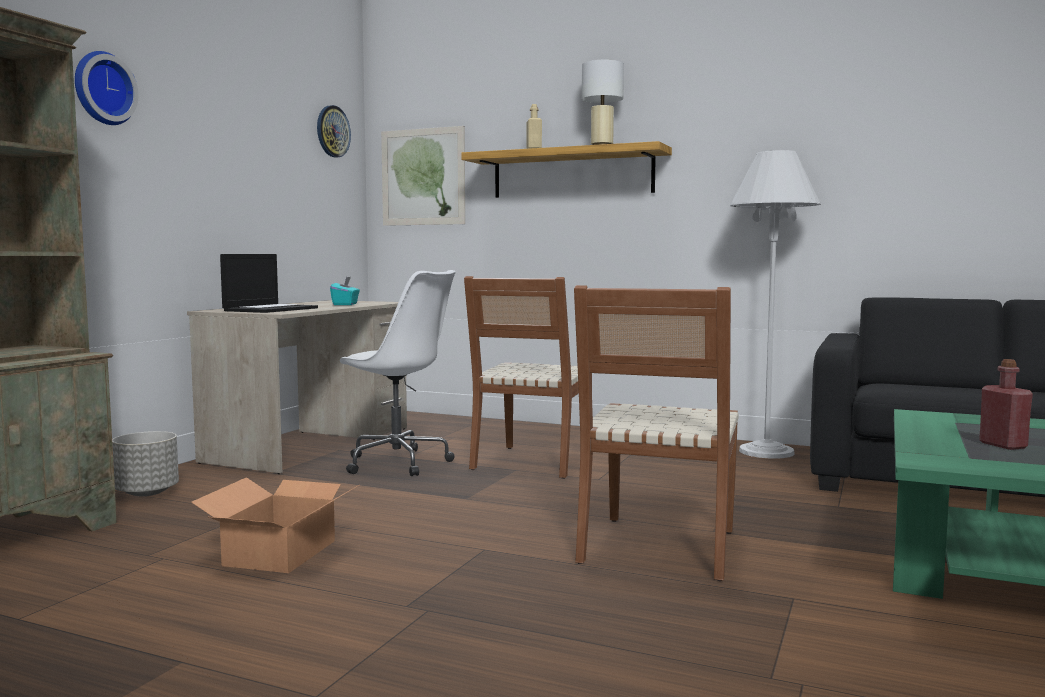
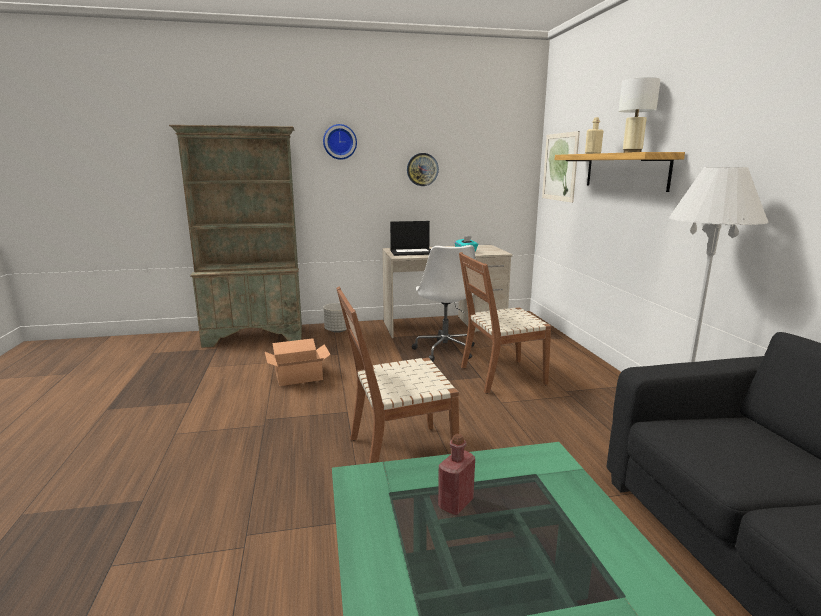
camera: 55 degrees right, 10 degrees up
(332, 131) = (508, 139): wall clock -> wall clock (422, 169)

